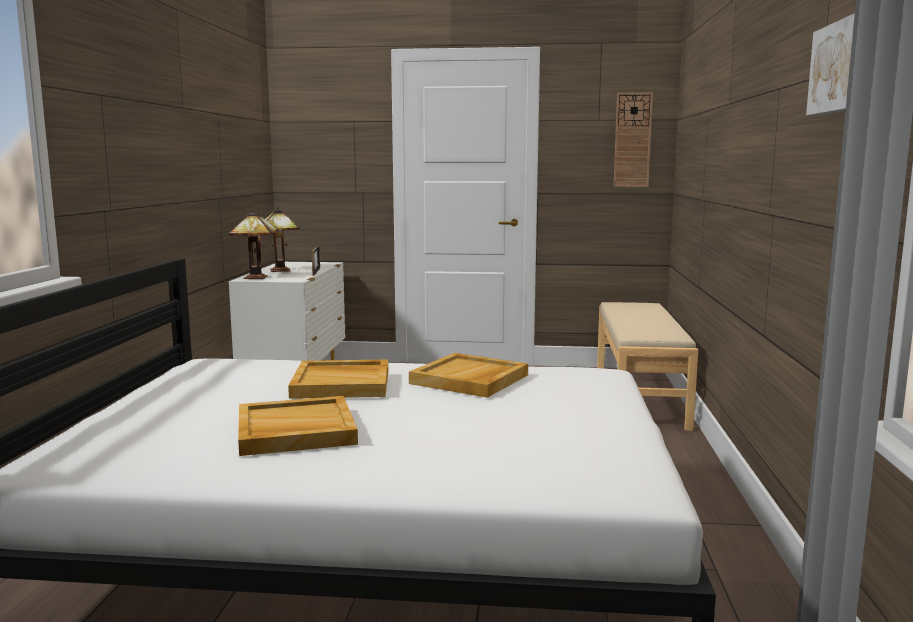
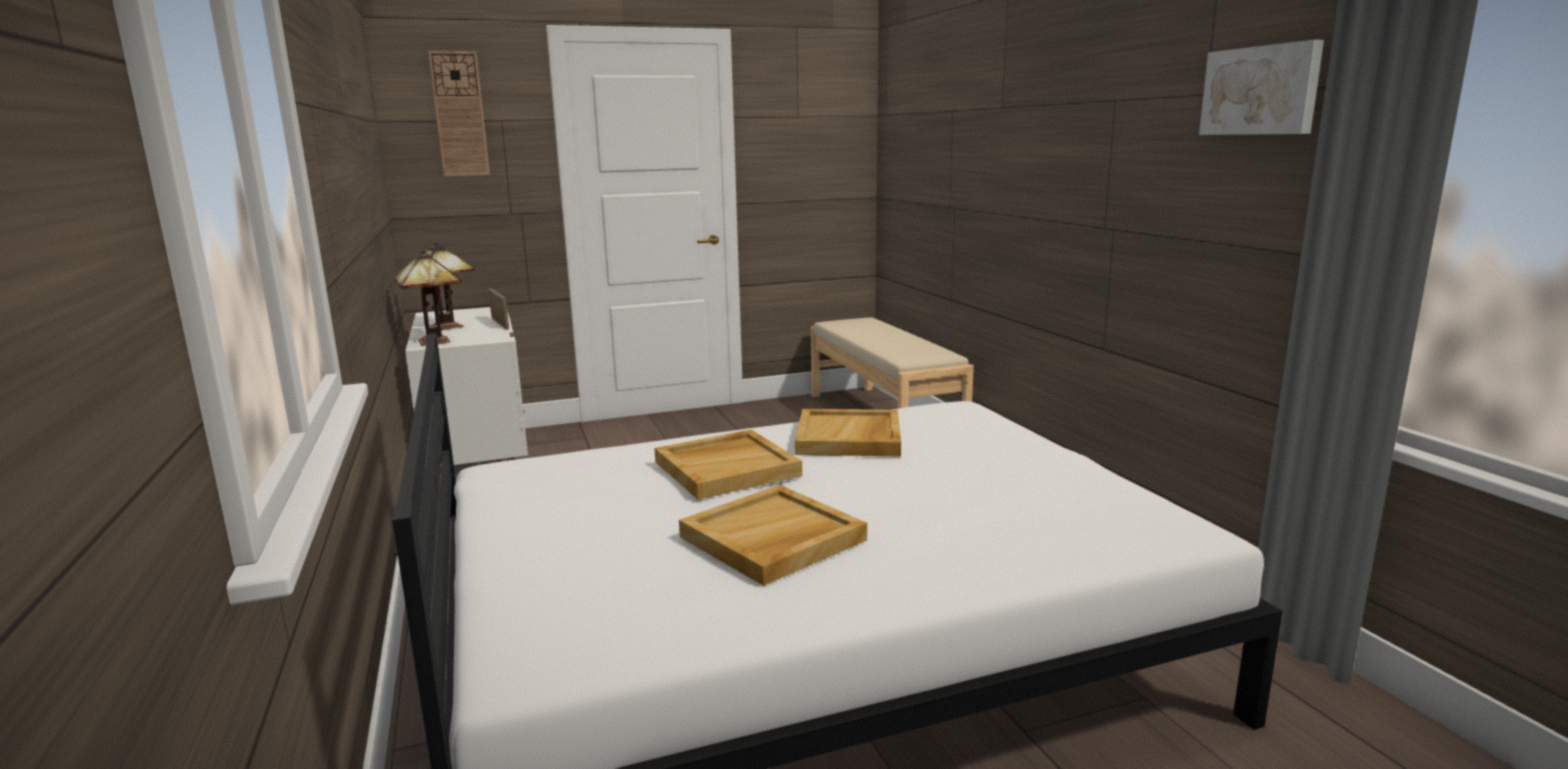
camera: 25 degrees left, 5 degrees up
(632, 140) = (834, 139): wall clock -> wall clock (459, 114)

